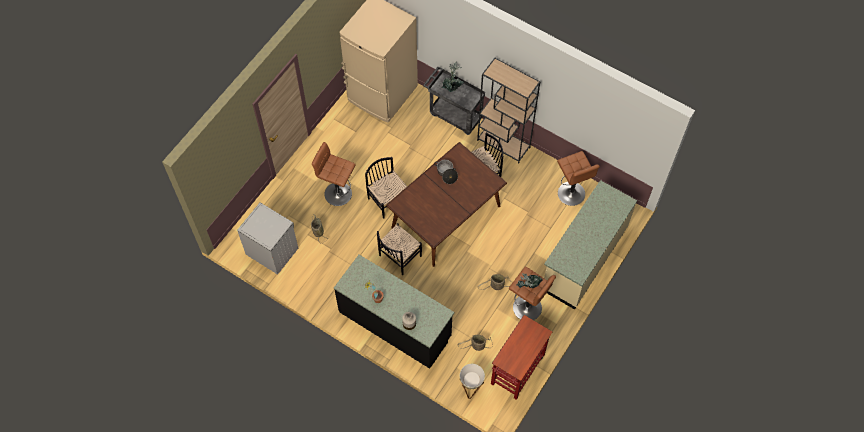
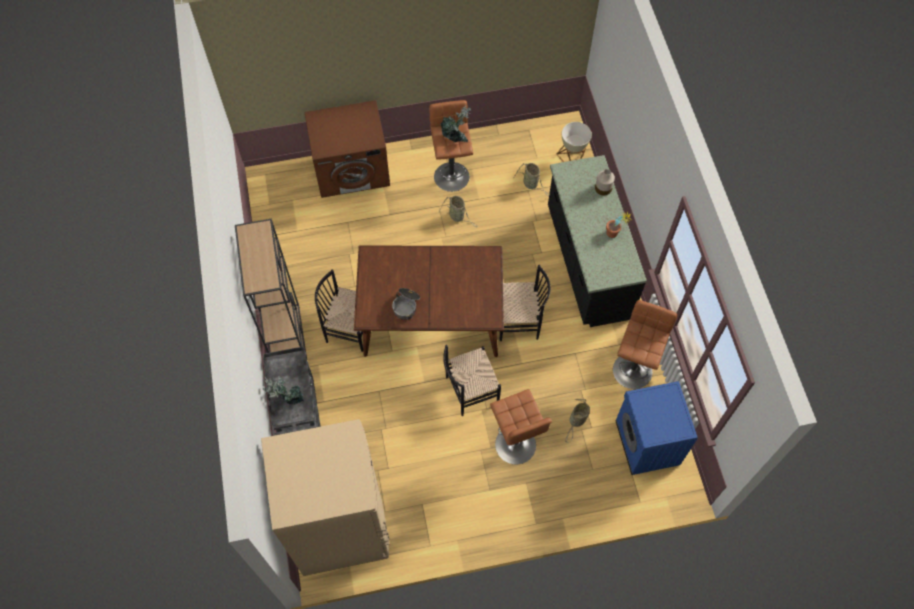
camera: 135 degrees left, 0 degrees up
(272, 250) = (645, 443): white washing machine -> blue washing machine
(387, 199) = (469, 390): black chair -> black chair turned 60 degrees clockwise
(517, 371) = (518, 139): red cart -> none
(571, 194) = (290, 234): brown stool -> brown stool (633, 370)
(583, 258) = (352, 173): beige counter -> brown washing machine

